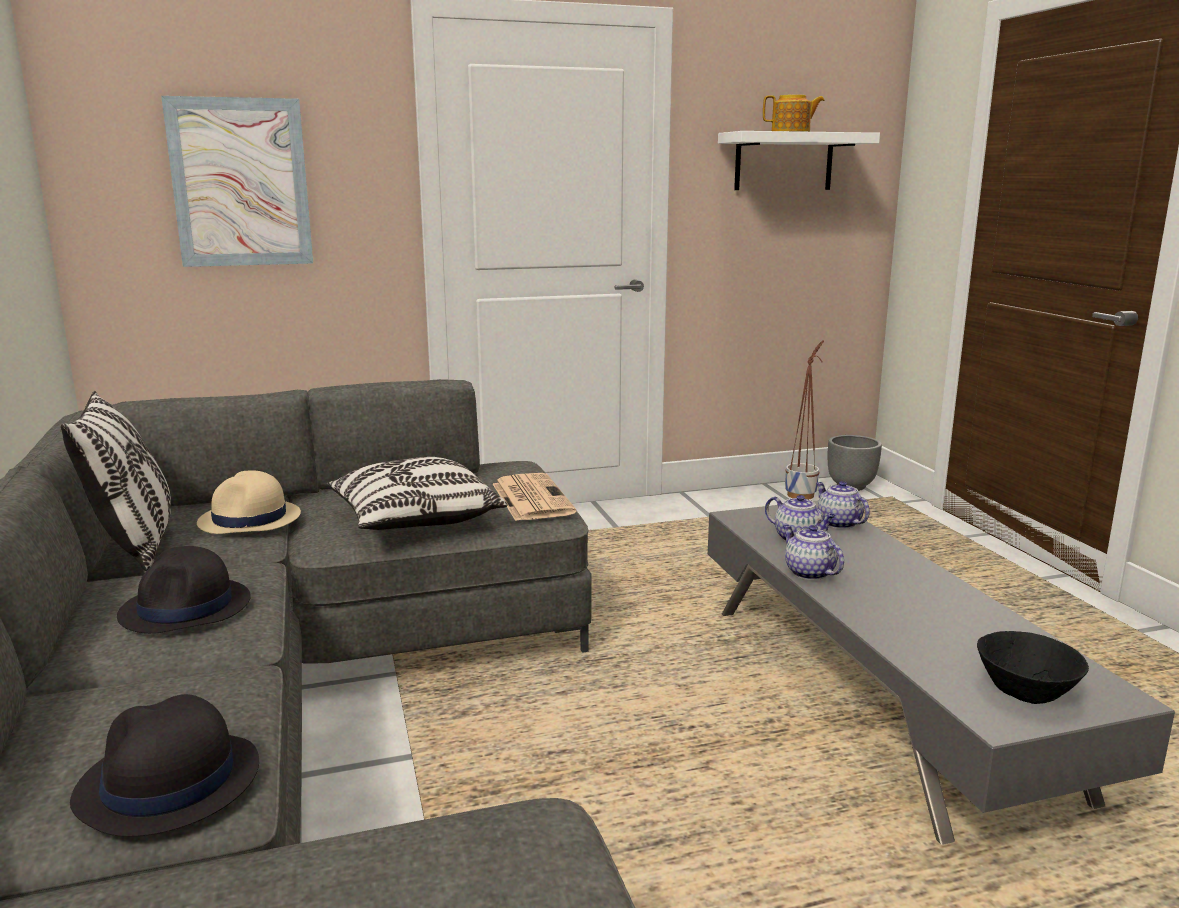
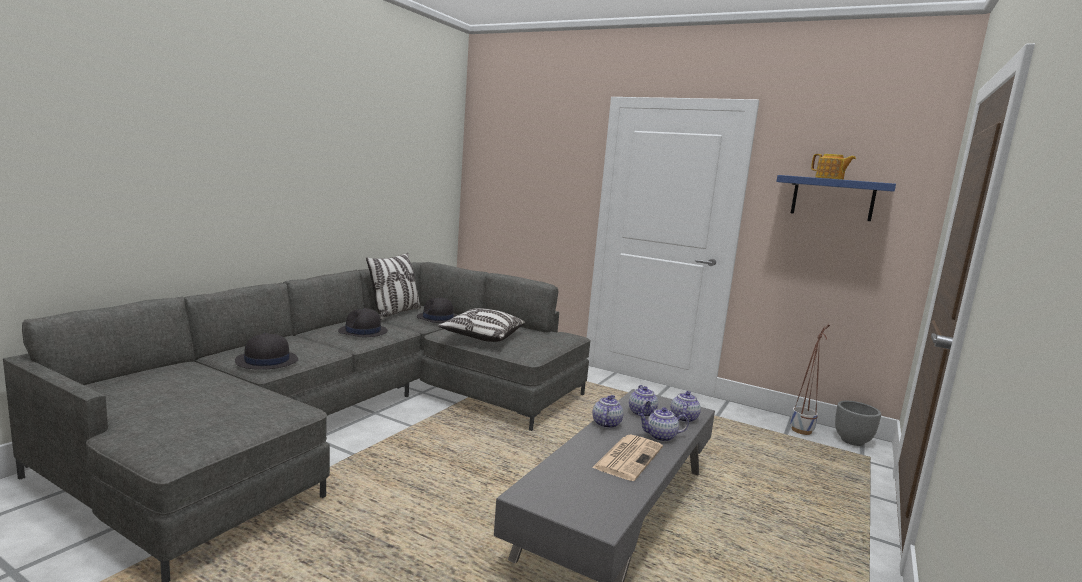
camera: 45 degrees right, 5 degrees down
(240, 183) = (526, 181): picture -> none
(250, 520) = (437, 318): beige hat -> black hat
(531, 498) = (540, 346): newspaper -> newspaper (628, 457)
(784, 162) = (832, 198): white shelf -> blue shelf
(881, 558) = (660, 437): none -> teapot
(1026, 694) = (564, 498): black bowl -> none

